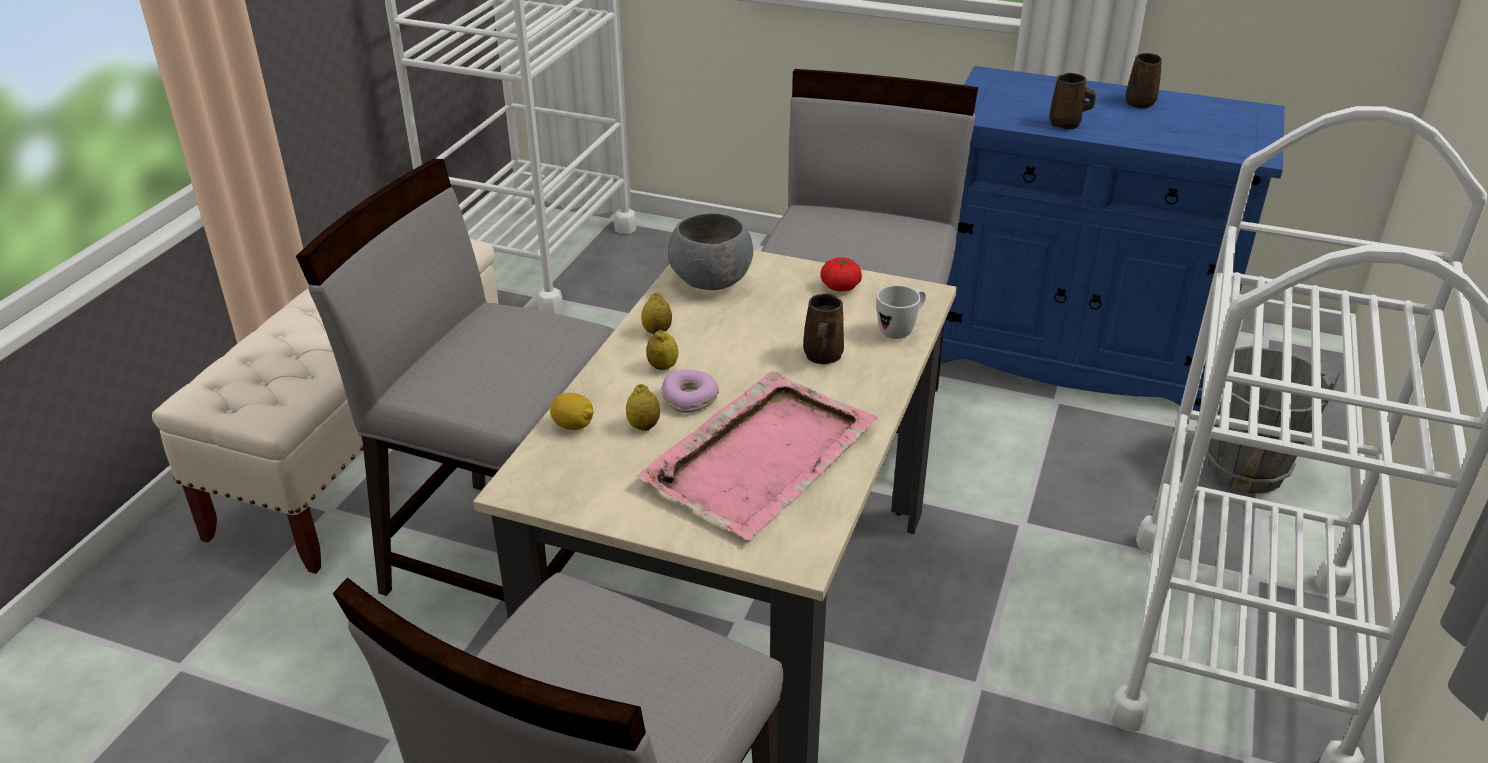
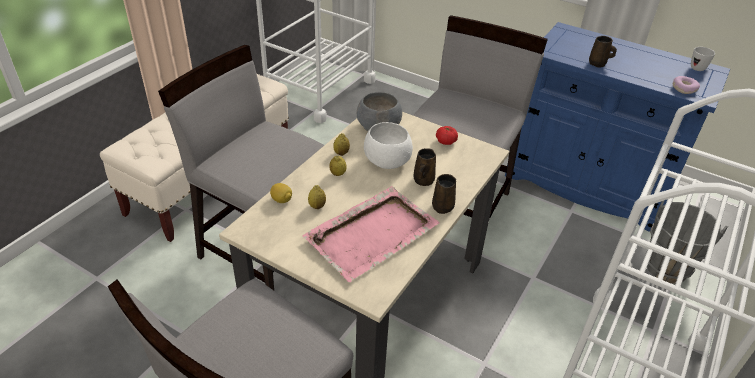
camera: 10 degrees right, 5 degrees up
(689, 398) = (345, 194): donut -> donut (683, 88)
(747, 334) = (387, 162): none -> white bowl
(901, 330) = (470, 172): white mug -> white mug (699, 68)
(1140, 102) = (645, 56): brown mug -> brown mug (443, 206)

